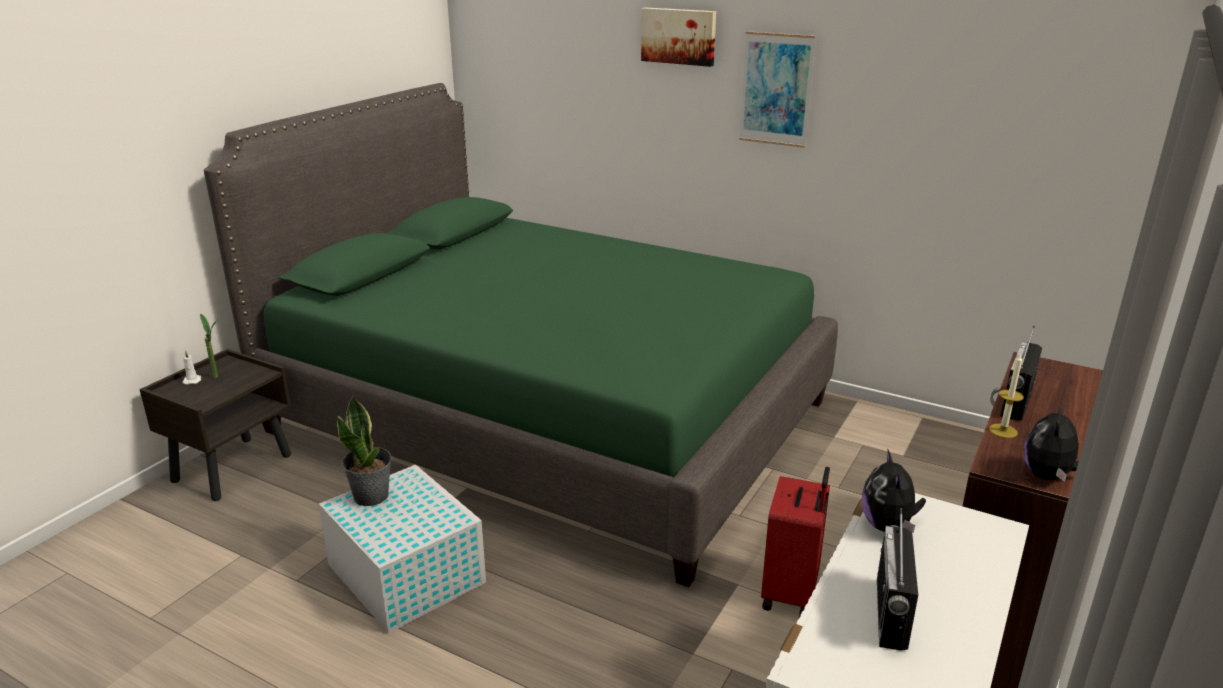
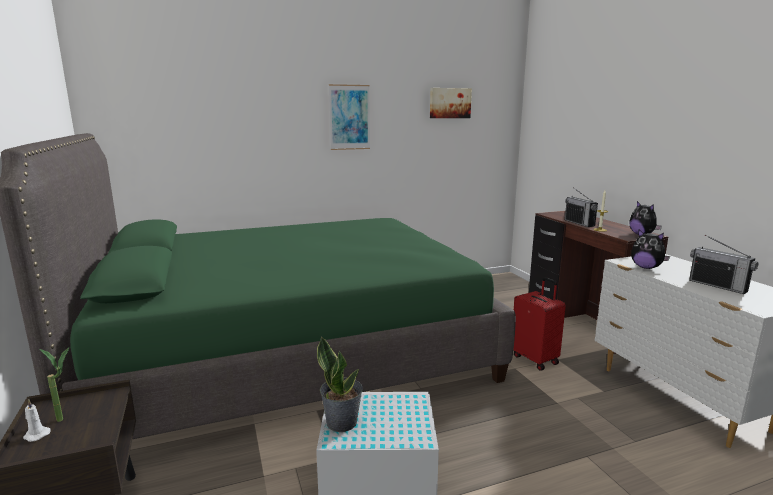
camera: 50 degrees left, 10 degrees down
(679, 36) = (284, 89): picture -> picture (449, 103)

